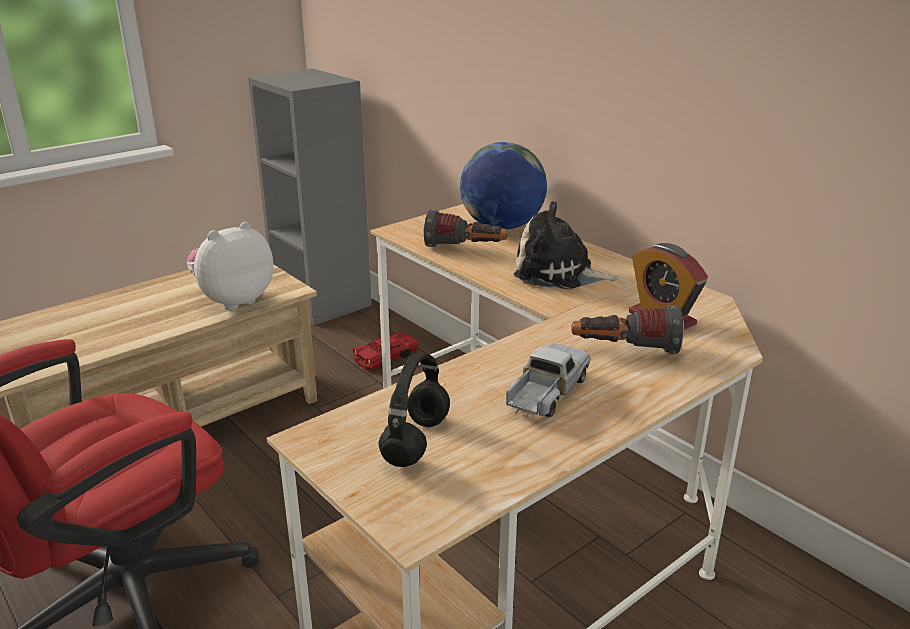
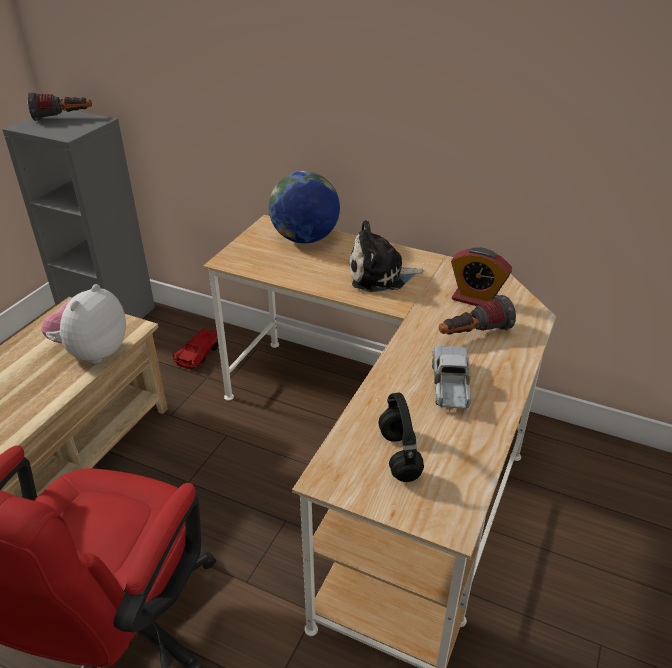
camera: 25 degrees left, 10 degrees up
(465, 249) = (295, 268): flashlight -> flashlight (63, 118)

